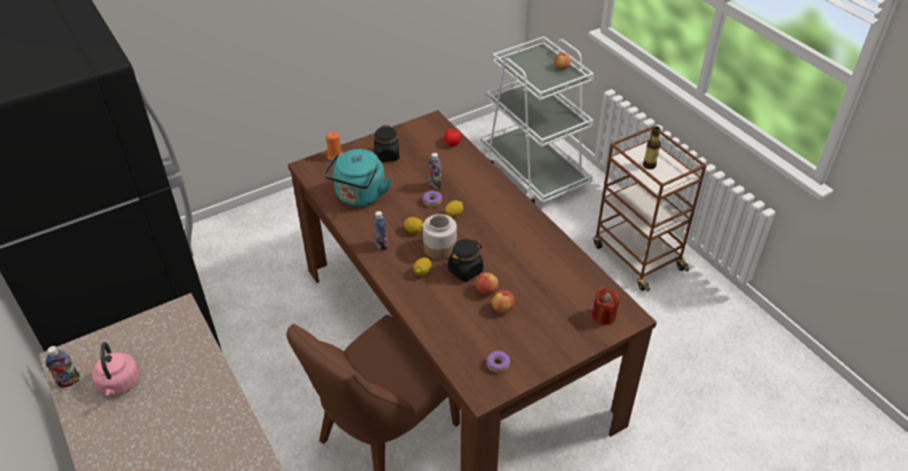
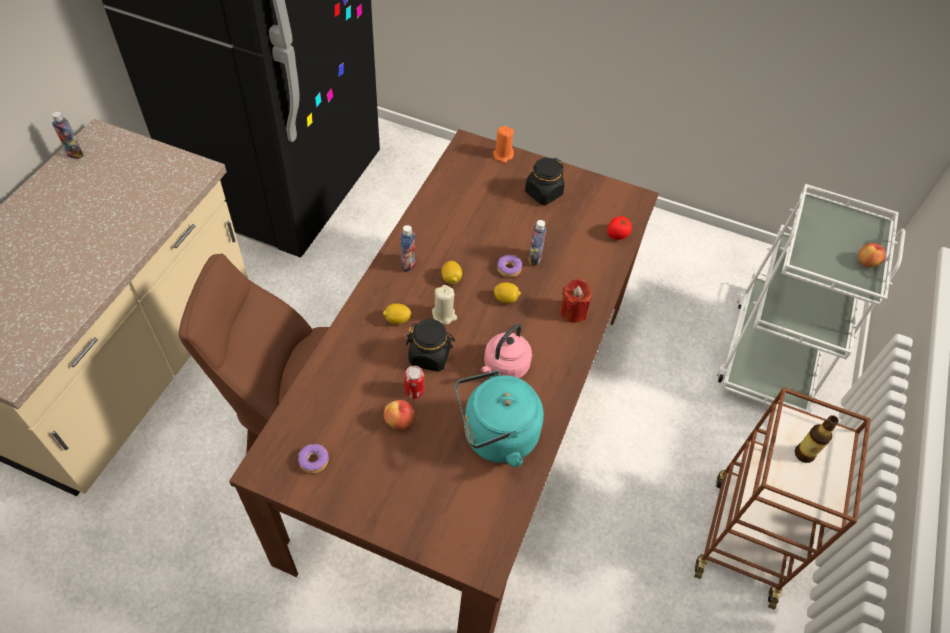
camera: 50 degrees right, 10 degrees up
(119, 384) = (90, 185): pink kettle -> pink kettle (504, 367)
(360, 197) = (462, 207): turquoise kettle -> turquoise kettle (495, 437)
(440, 248) = (444, 315): jar -> beige candle
(486, 290) = (414, 391): apple -> can
(603, 316) = (464, 532): red candle -> red candle (573, 311)

